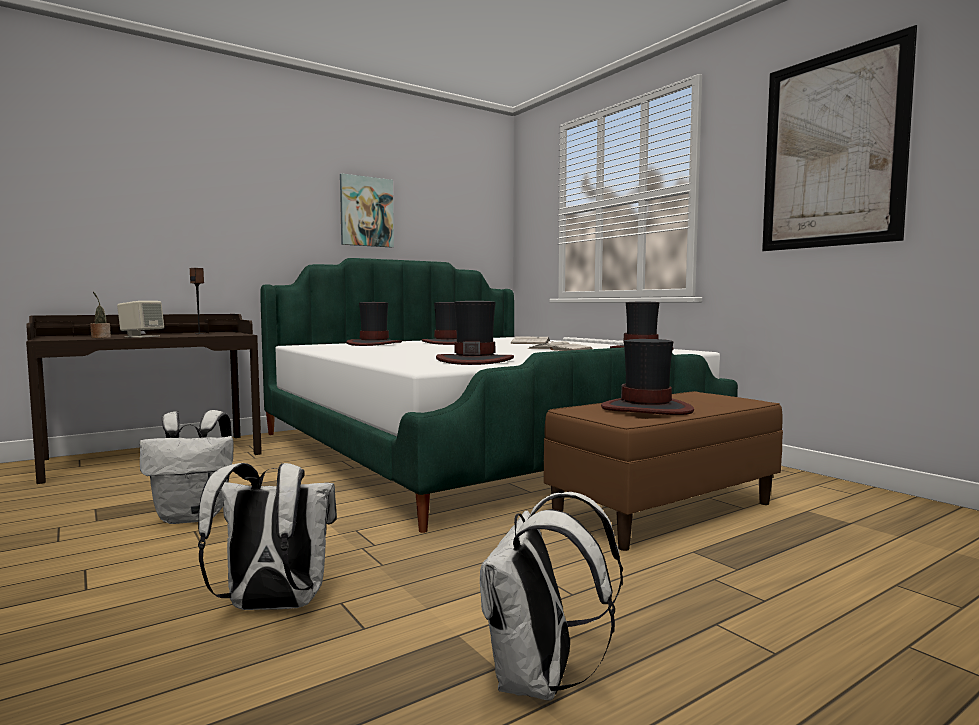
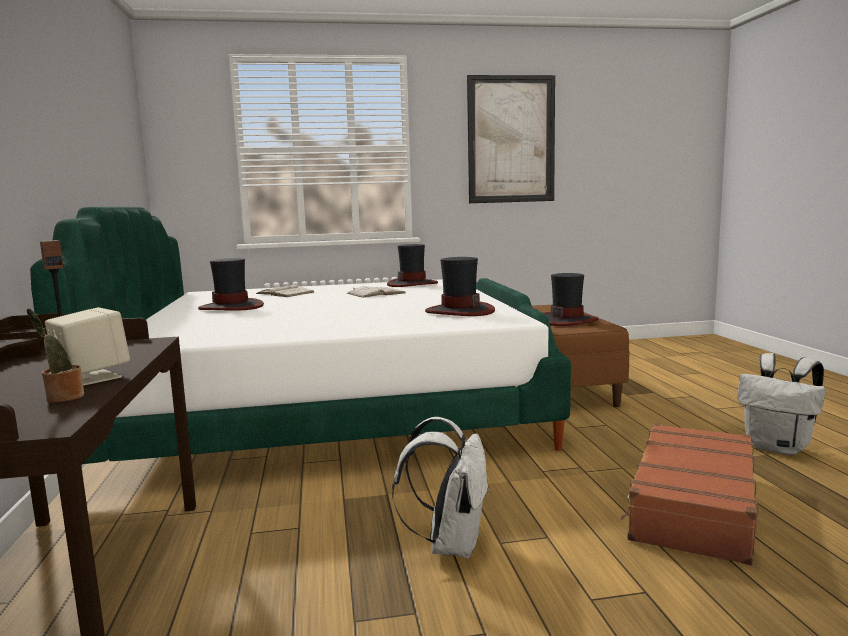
camera: 65 degrees left, 5 degrees up
(272, 607) = (691, 506): white backpack -> brown suitcase
(366, 212) = (73, 136): picture -> none
(374, 344) = (183, 324): hat -> none

